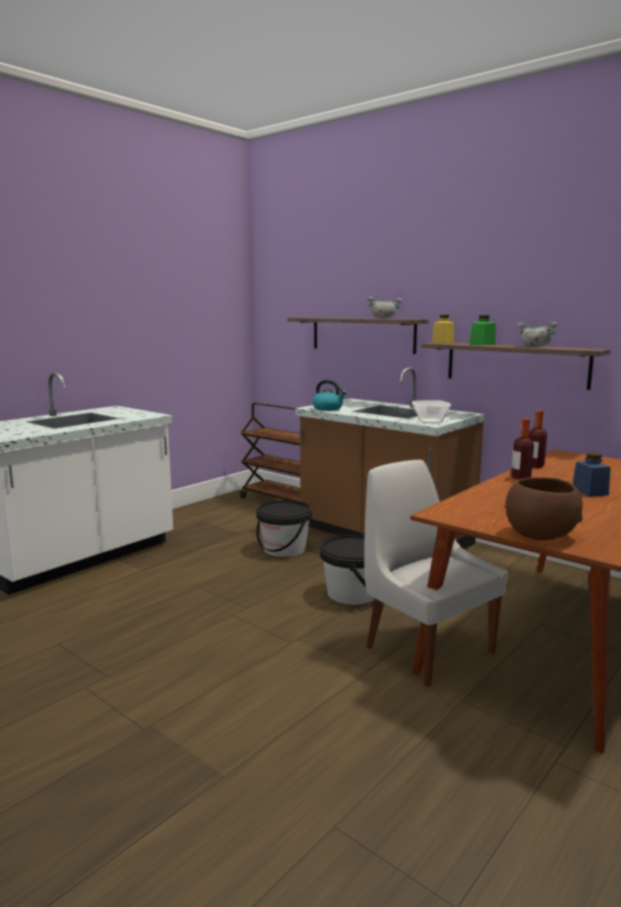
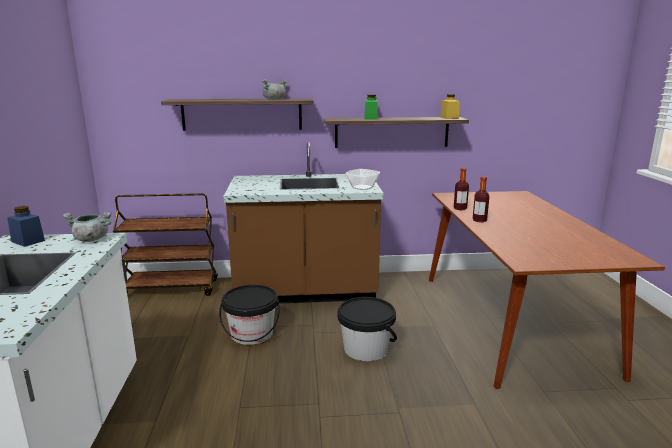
camera: 45 degrees left, 5 degrees up
(328, 408) = (253, 190): kettle -> none
(425, 648) = (472, 367): white chair -> none
(443, 342) = (335, 118): yellow jar -> yellow jar (449, 118)
(534, 347) = (415, 118): grey cooking pot -> grey cooking pot (90, 239)
(539, 534) = (594, 259): brown bowl -> none
(590, 492) = (529, 220): blue jar -> blue jar (28, 241)

